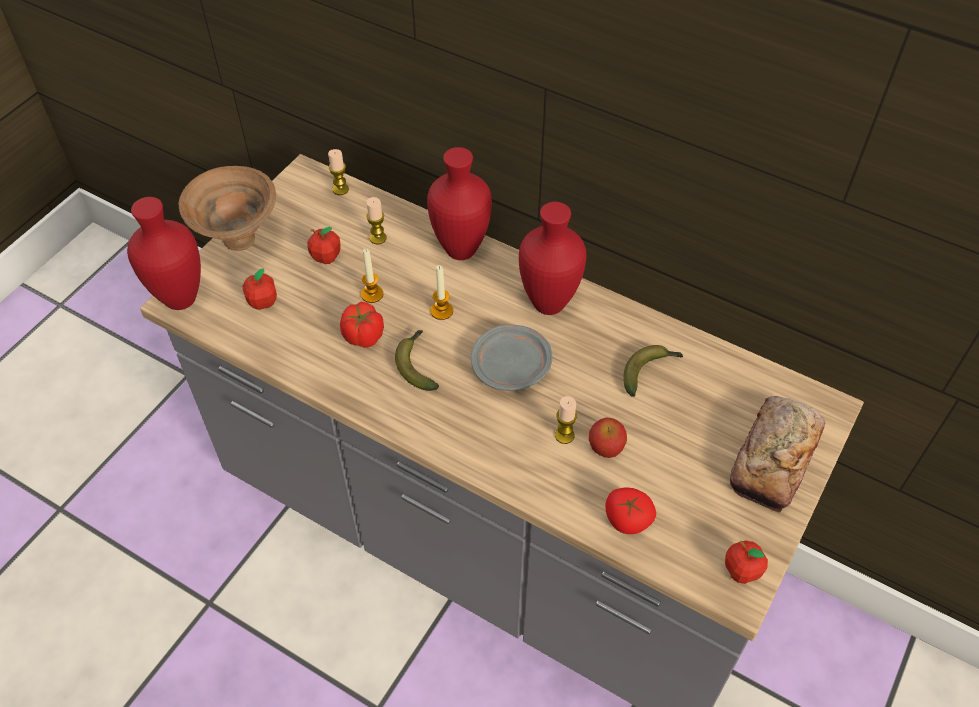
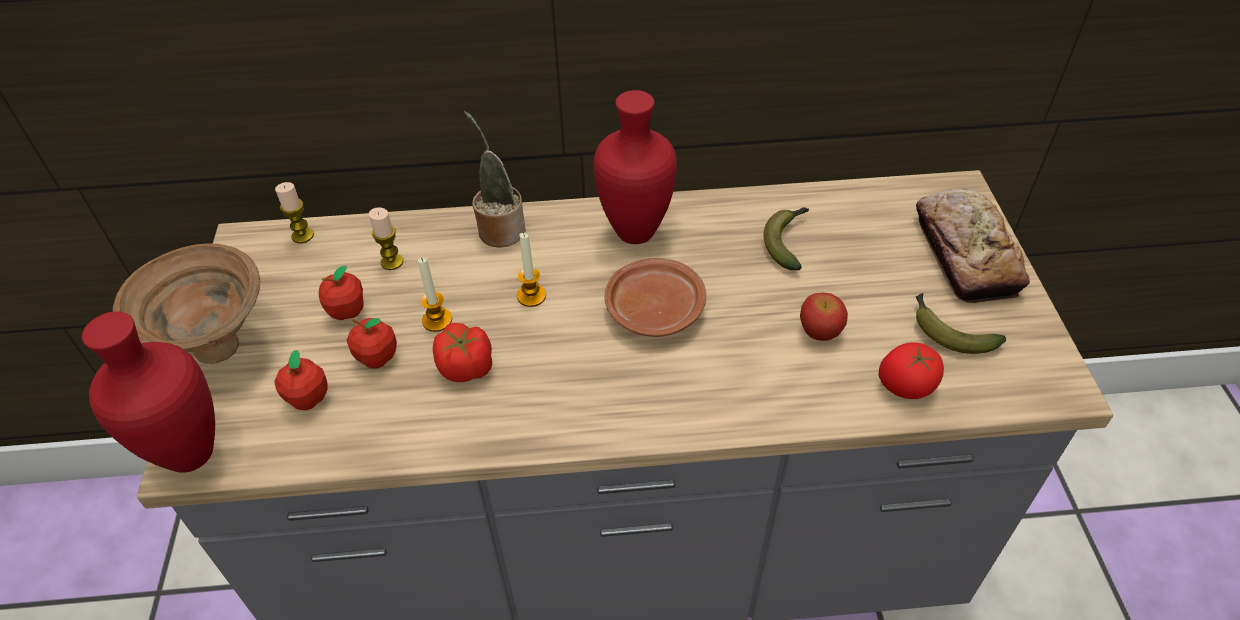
camera: 35 degrees left, 5 degrees down
(417, 364) = (554, 362): banana -> banana (948, 332)
(462, 251) = (499, 229): red vase -> potted plant
(511, 366) = (655, 308): grey plate -> brown plate
(564, 435) = (770, 343): candle -> none
(741, 571) = (1044, 367): apple -> apple (377, 358)

